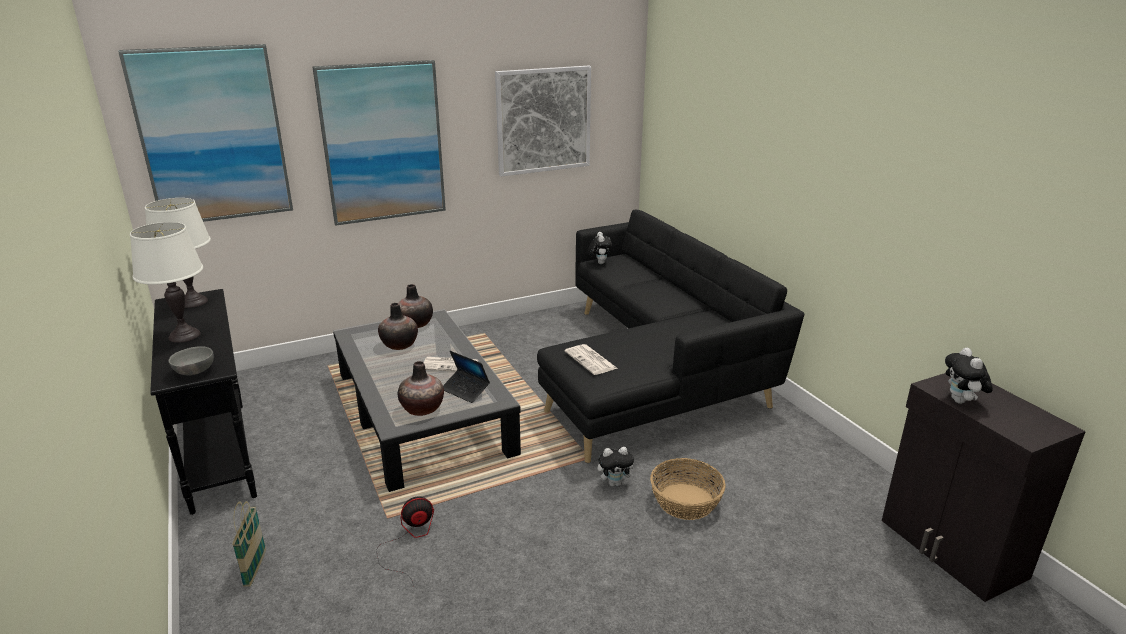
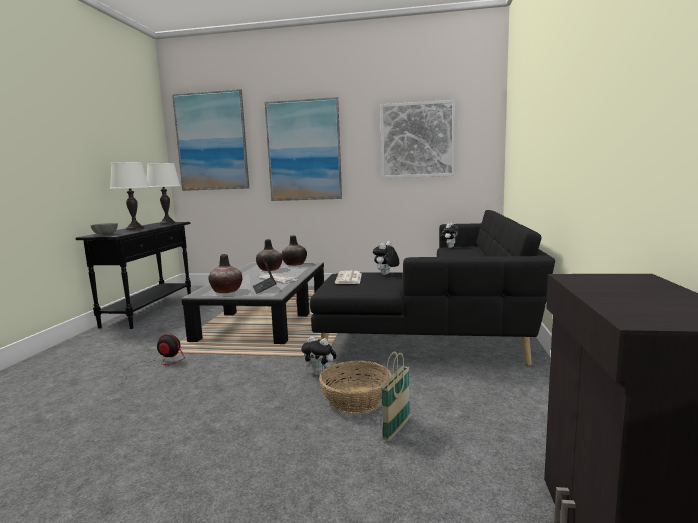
camera: 35 degrees right, 15 degrees down
(255, 569) = (77, 354): basket -> basket (396, 429)
(961, 401) = (591, 288): plush toy -> plush toy (386, 275)

